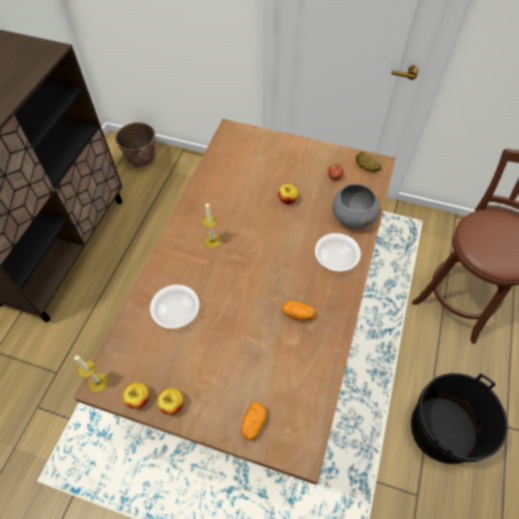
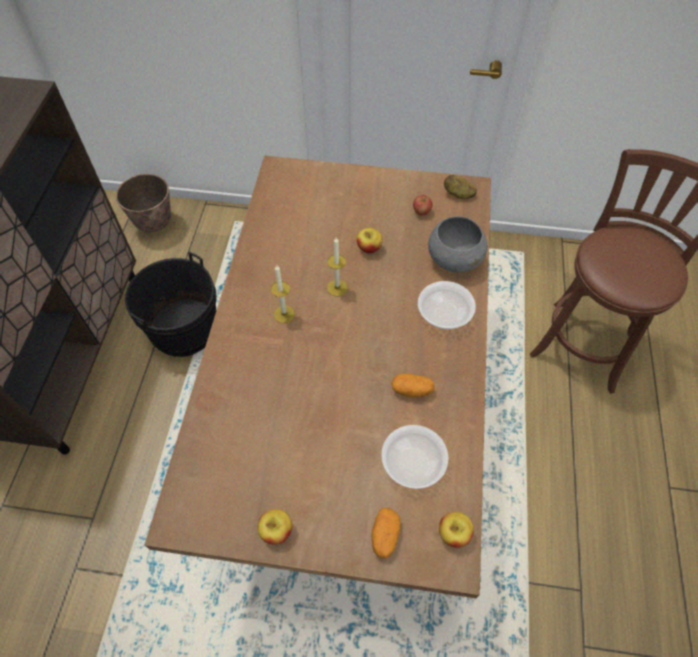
camera: 10 degrees left, 0 degrees up
(98, 382) = (173, 519): candle -> candle (337, 288)
(139, 399) = (231, 531): apple -> apple (453, 533)
(176, 312) = (257, 412): bowl -> bowl (412, 463)
(442, 430) = (595, 505): black bucket -> black bucket (184, 328)

